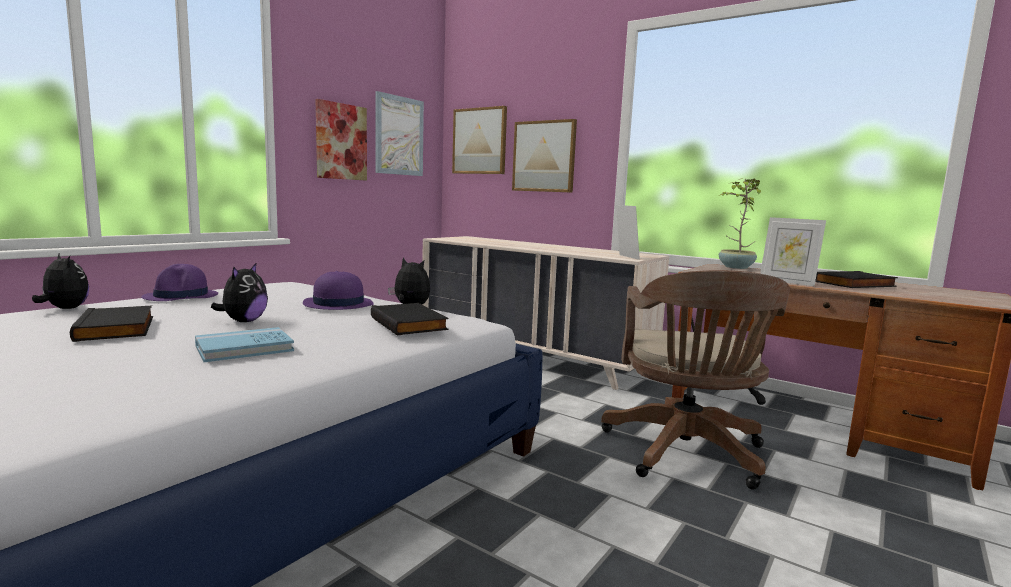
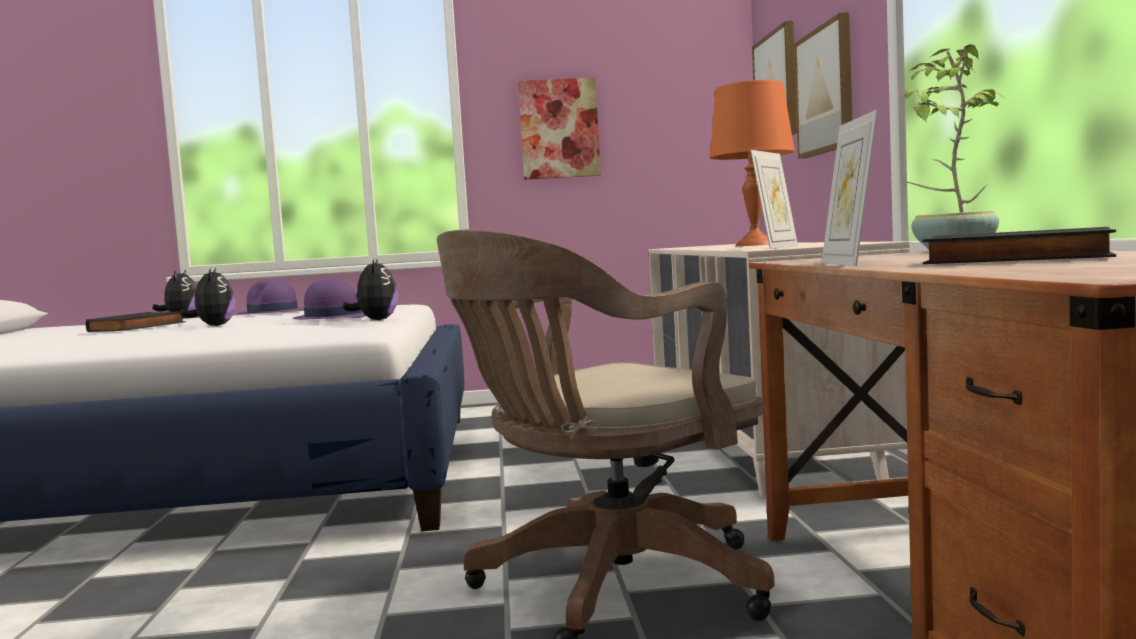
camera: 50 degrees right, 5 degrees down
(243, 321) = (213, 326): plush toy -> plush toy turned 75 degrees counterclockwise
(244, 348) = (120, 338): blue book -> none
(399, 136) = (660, 105): picture -> none
(410, 323) = (281, 328): black book -> none
(537, 245) = (754, 245): none -> orange table lamp

